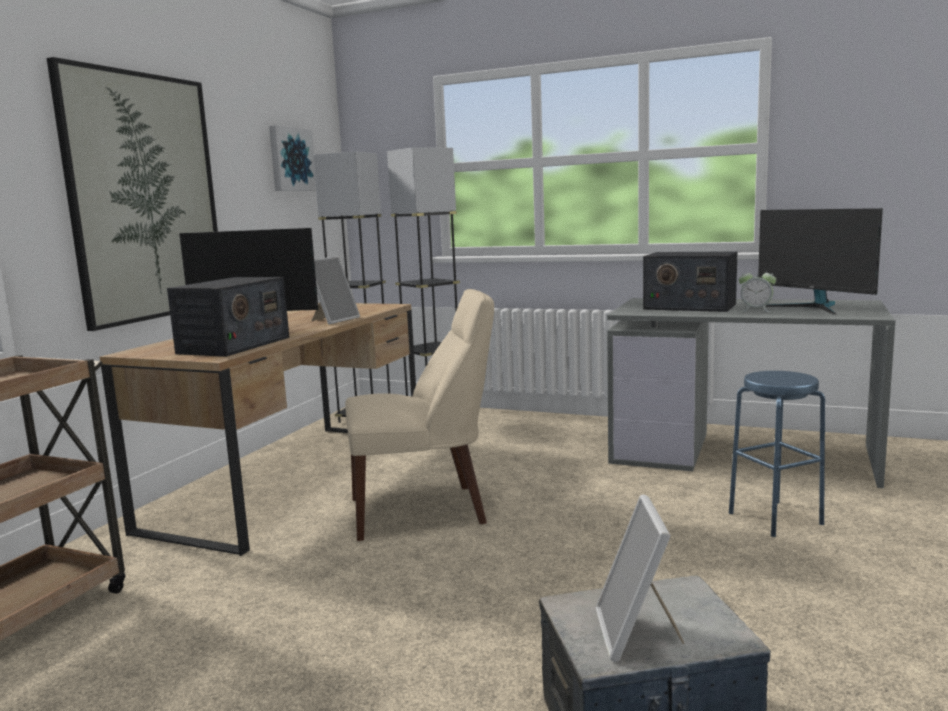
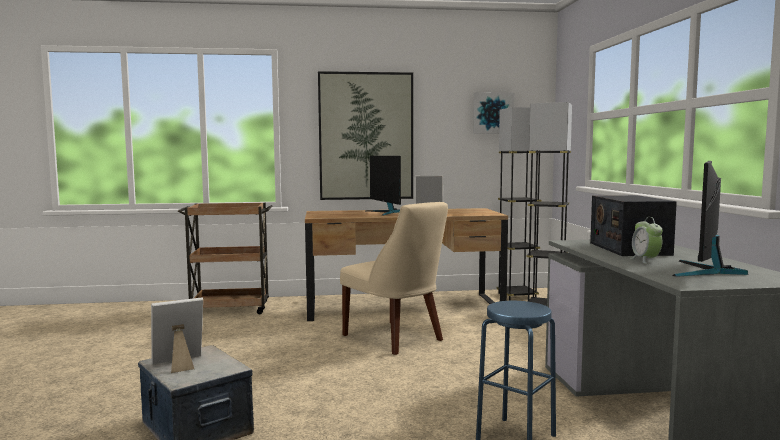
camera: 60 degrees right, 5 degrees down
(234, 345) = (343, 215): radio -> none

